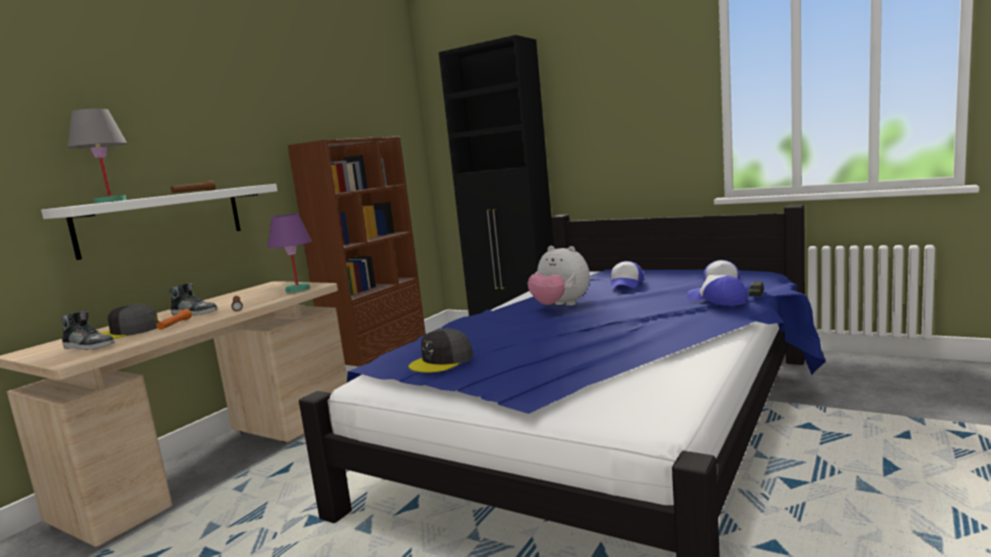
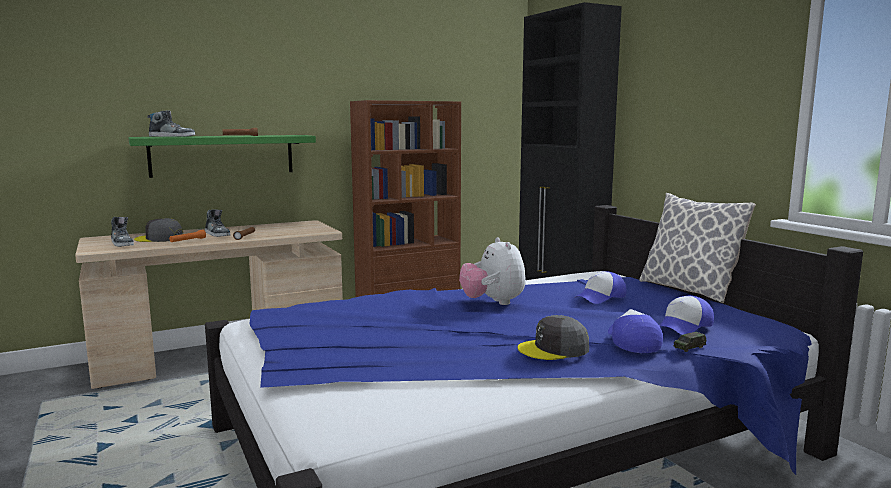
camera: 30 degrees right, 0 degrees up
(110, 201) = (172, 136): grey table lamp -> shoe
(162, 220) = (222, 155): white shelf -> green shelf
(297, 289) = (307, 231): purple table lamp -> none
(442, 361) = (304, 322): grey cap -> grey cap (554, 349)
(665, 267) = (688, 290): none -> pillow

